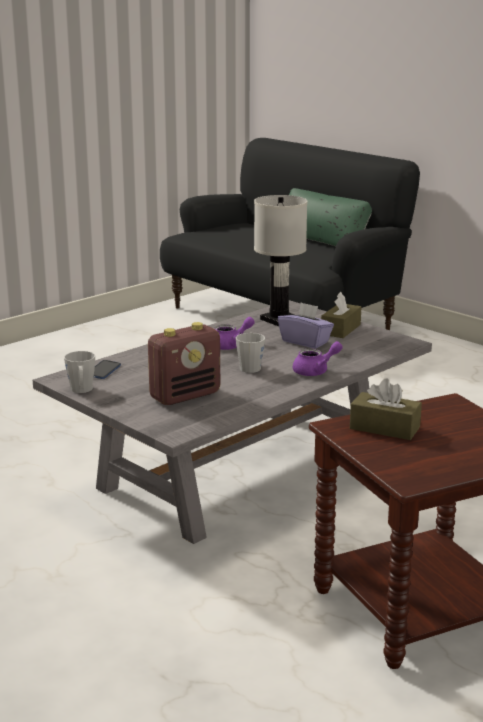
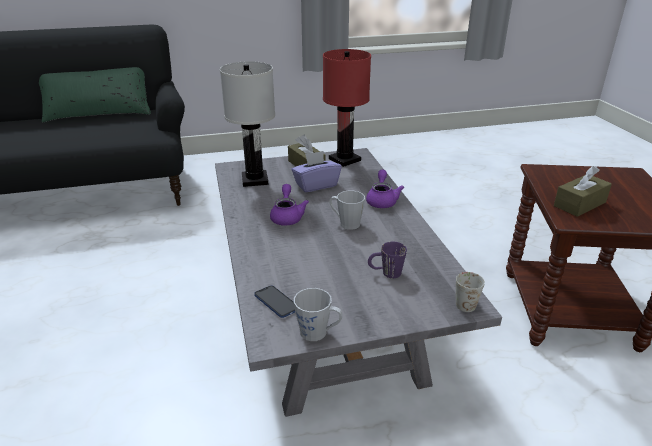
camera: 60 degrees left, 10 degrees up
(178, 430) = (465, 301): none -> white mug
(185, 396) = (385, 273): radio -> purple mug
(382, 340) = (345, 160): none -> red table lamp

